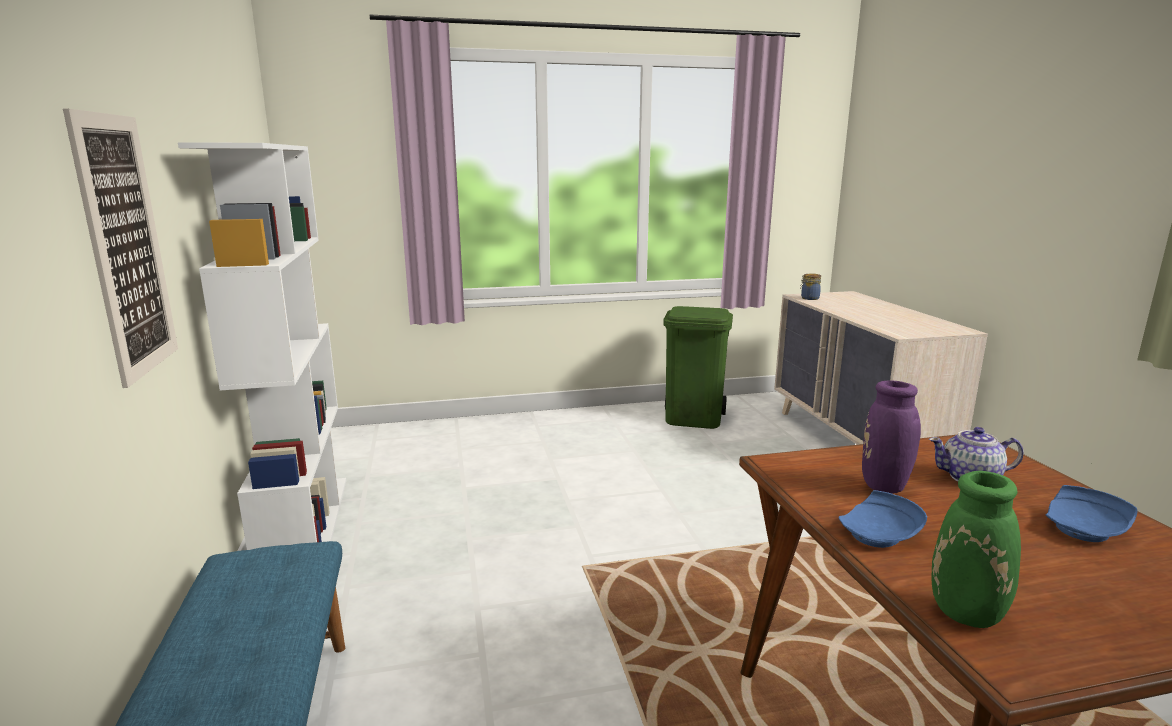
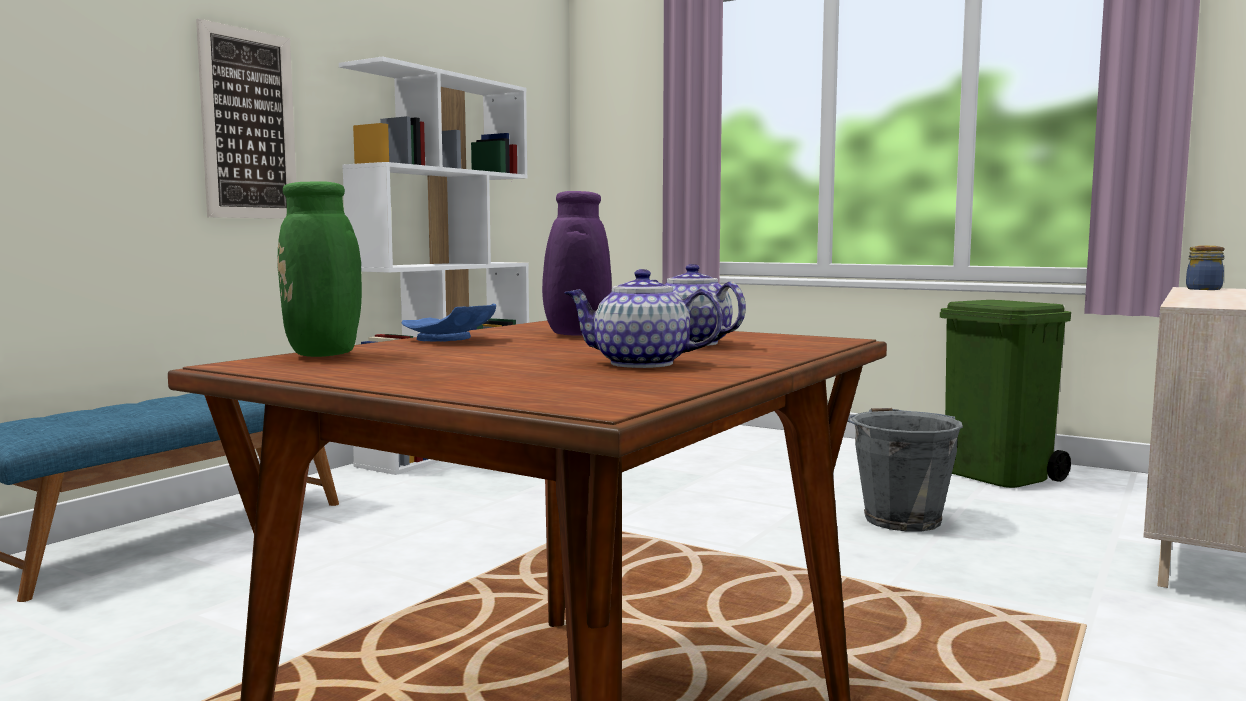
camera: 45 degrees right, 10 degrees down
(719, 476) = (901, 519): none -> grey bucket
(1085, 529) = (643, 363): blue plate -> teapot

